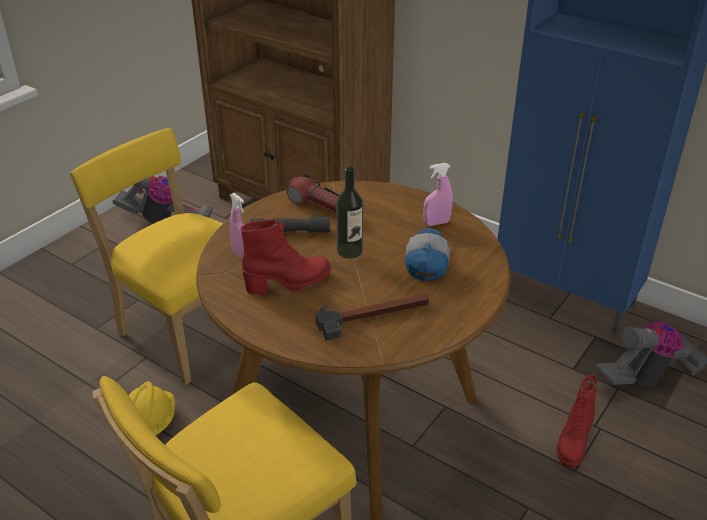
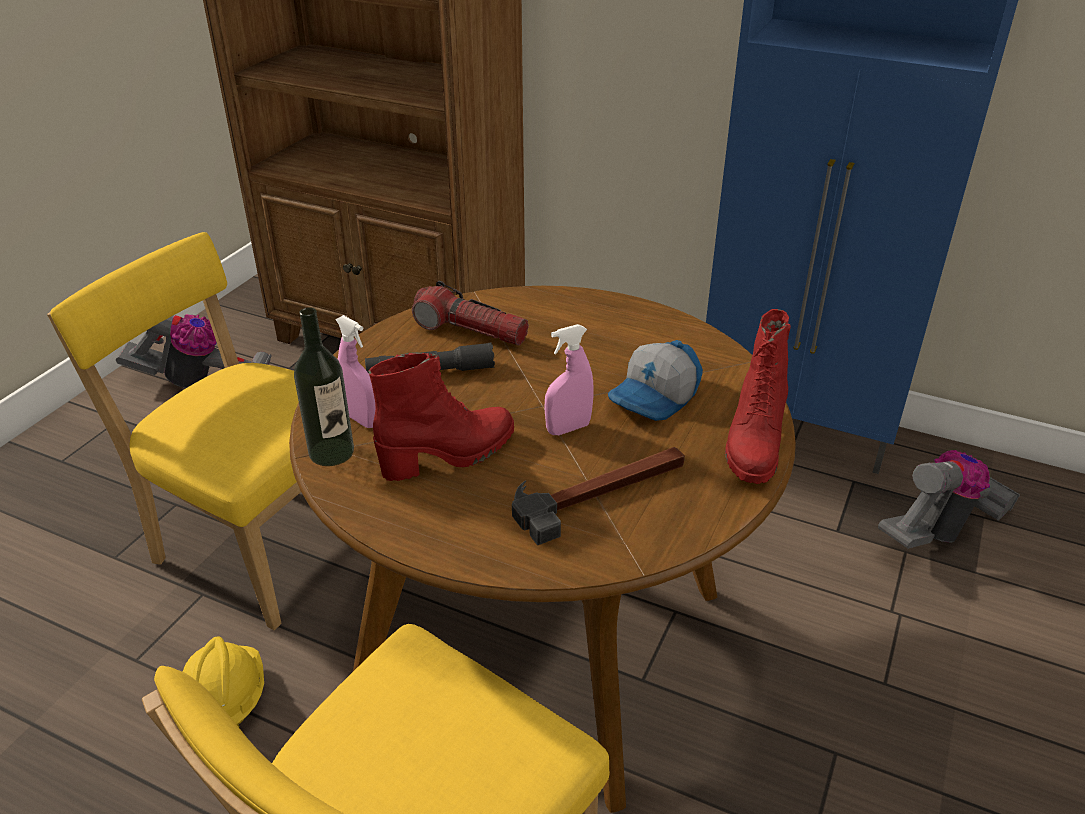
camera: 10 degrees left, 0 degrees up
(349, 251) = (533, 393): bottle -> bottle (331, 452)
(425, 261) = (655, 397): cap -> cap turned 135 degrees counterclockwise
(436, 223) = (652, 338): pink spray bottle -> pink spray bottle (568, 428)
(572, 442) = (869, 641): red boot -> red boot (752, 445)

